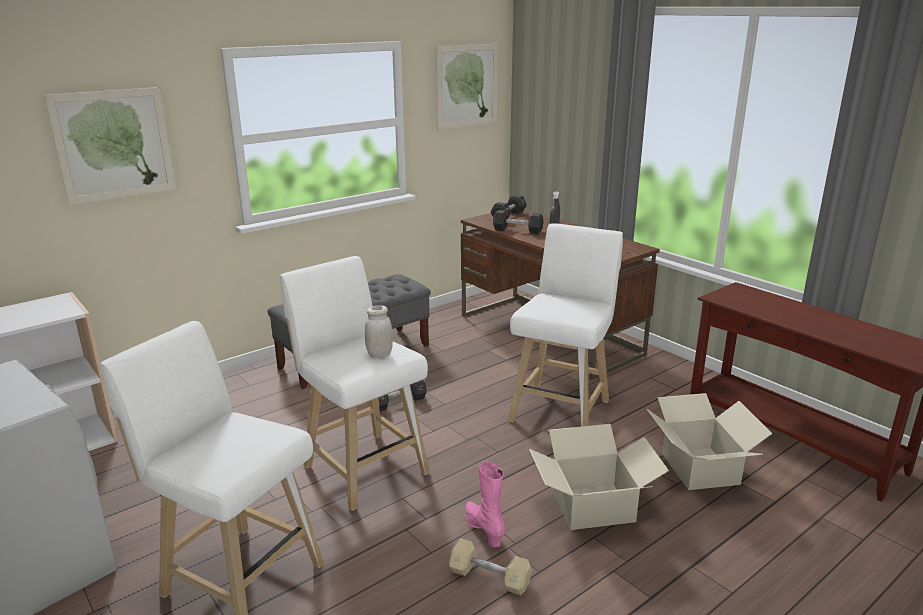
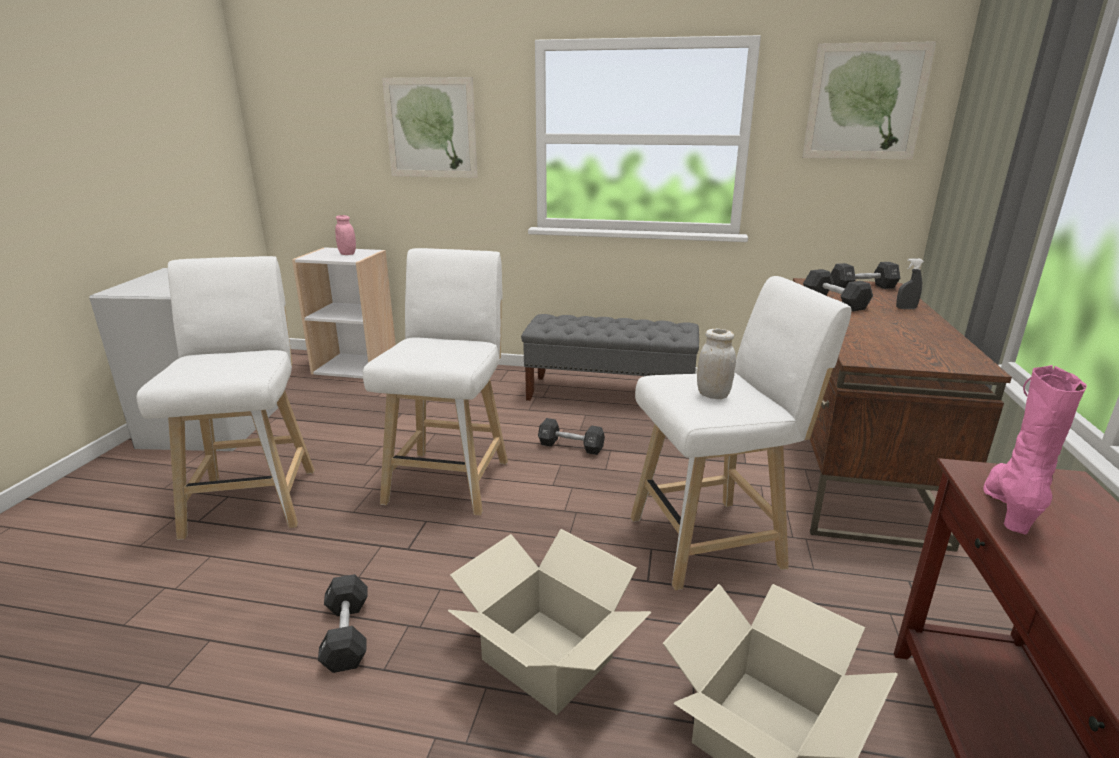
camera: 50 degrees right, 0 degrees up
(42, 309) = (347, 254): none -> pink jar
(379, 354) = (438, 354): white jar -> white jar (713, 395)
(483, 529) = (423, 592): pink boot -> pink boot (1010, 507)
(489, 577) = (346, 635): beige dumbbell -> black dumbbell

